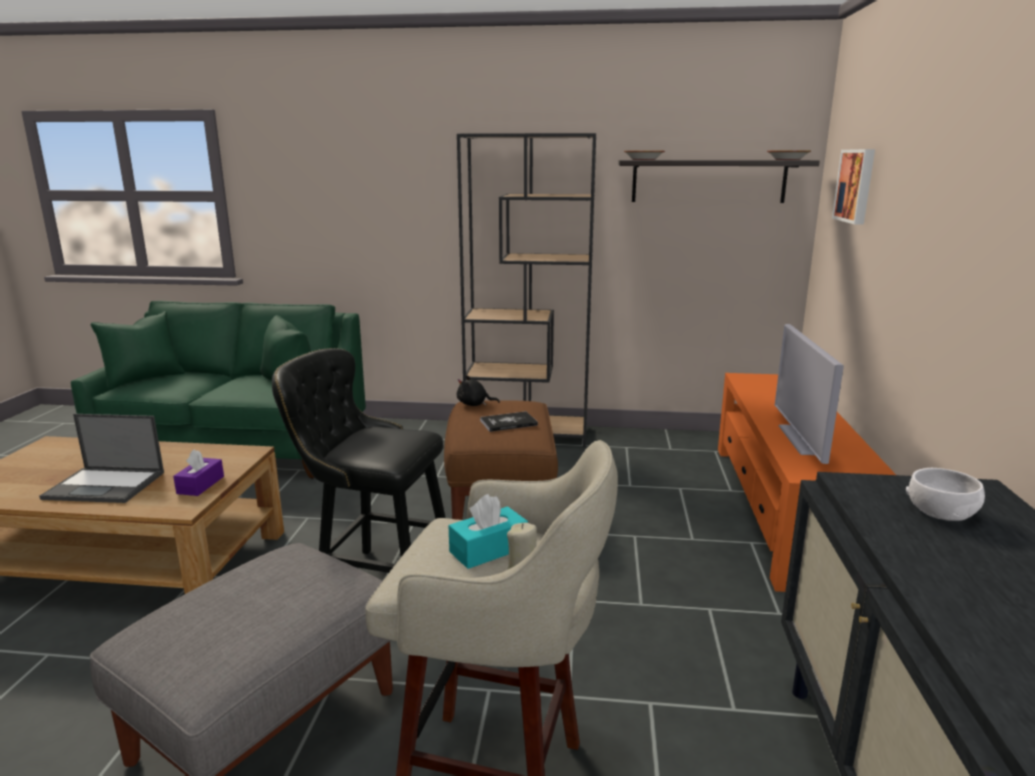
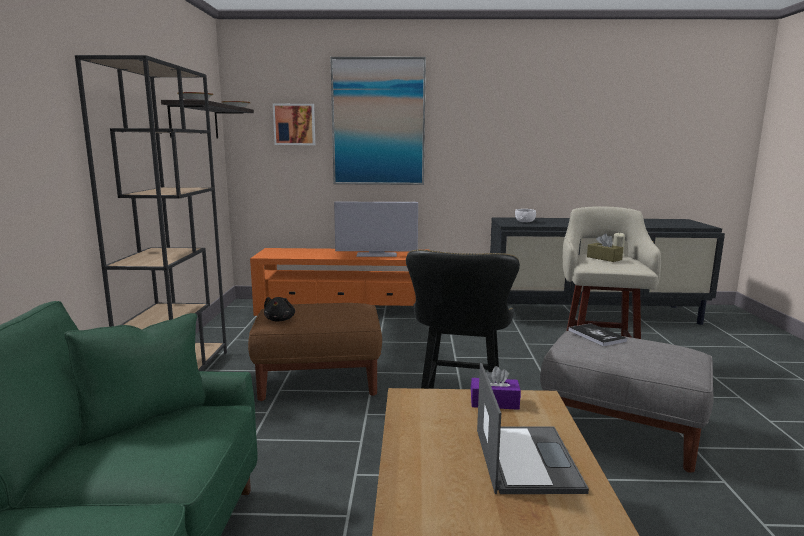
camera: 95 degrees left, 5 degrees down
(488, 550) = (604, 258): turquoise tissue box -> brown tissue box
(508, 423) = (332, 308): book -> book (596, 336)
(920, 187) = (378, 122): none -> picture

